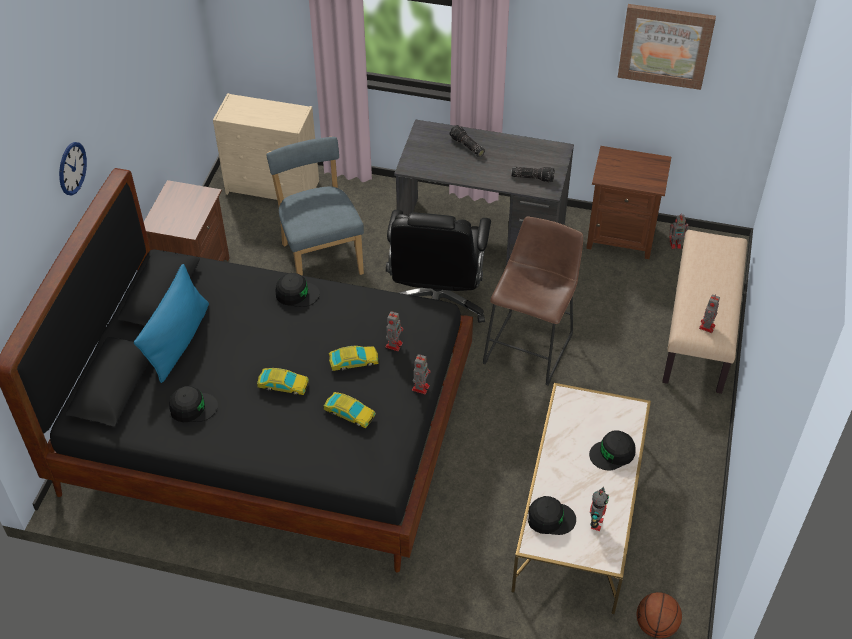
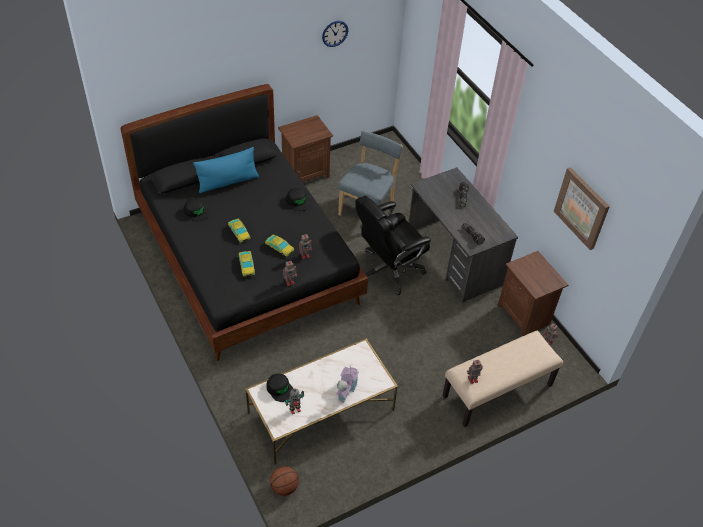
camera: 45 degrees right, 0 degrees up
(72, 168) = (232, 66): wall clock -> wall clock (335, 33)
(273, 187) = (389, 162): beige dresser -> none
(530, 345) = (405, 324): brown stool -> none
(612, 453) = (346, 390): black cap -> toy house

